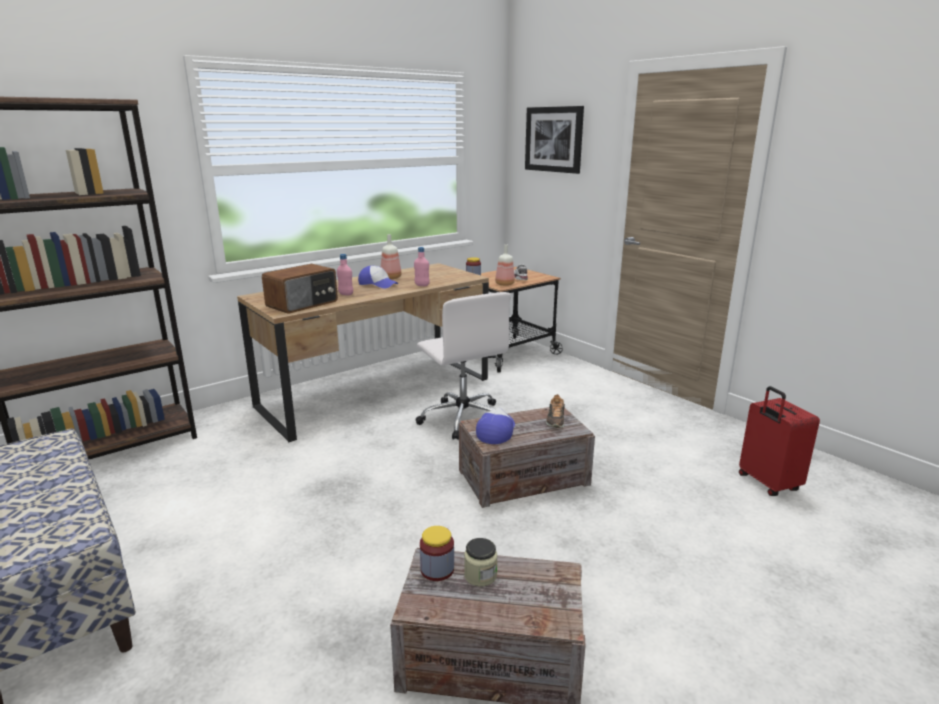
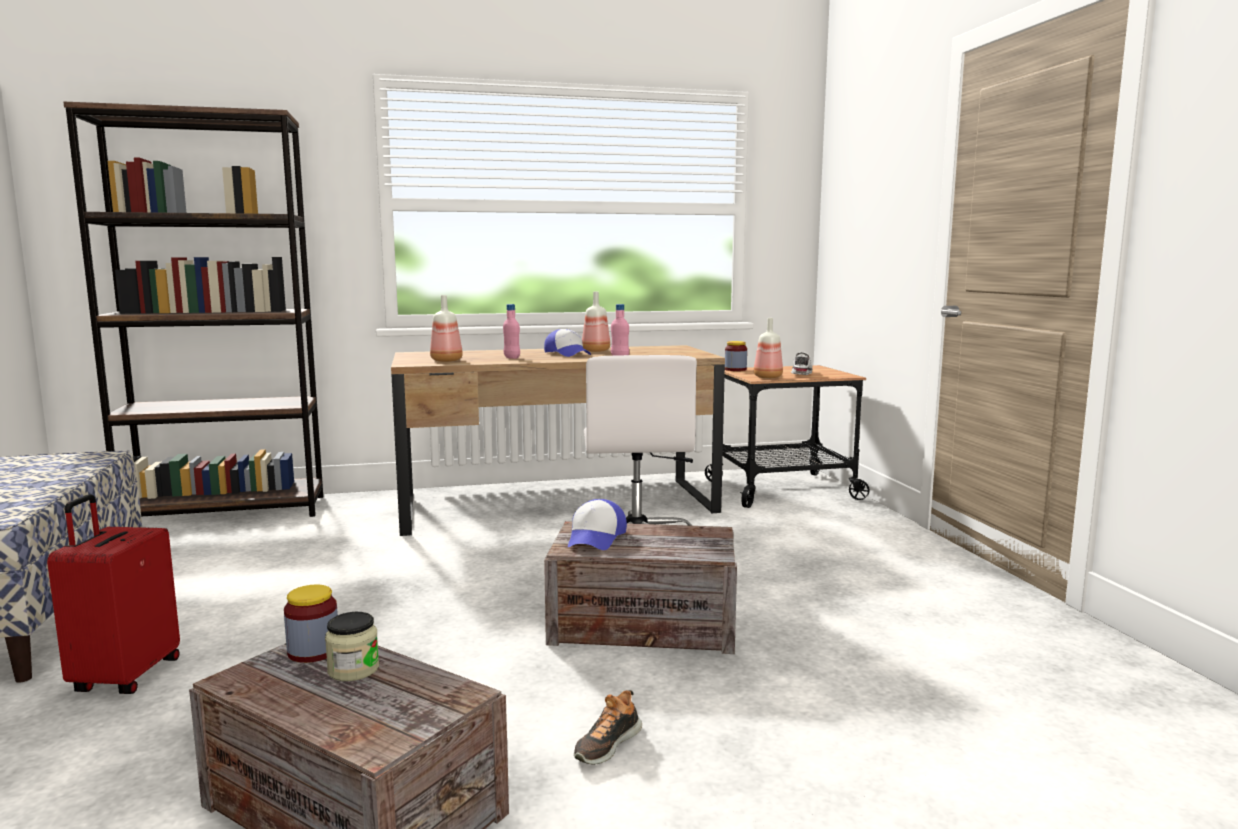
camera: 25 degrees right, 10 degrees down
(303, 304) = (447, 360): radio -> bottle
(496, 431) = (596, 538): cap -> cap turned 150 degrees clockwise
(554, 139) = (868, 173): picture -> none
(555, 420) = (697, 540): shoe -> shoe (607, 744)
(767, 483) = (1066, 720): red suitcase -> red suitcase (125, 677)

